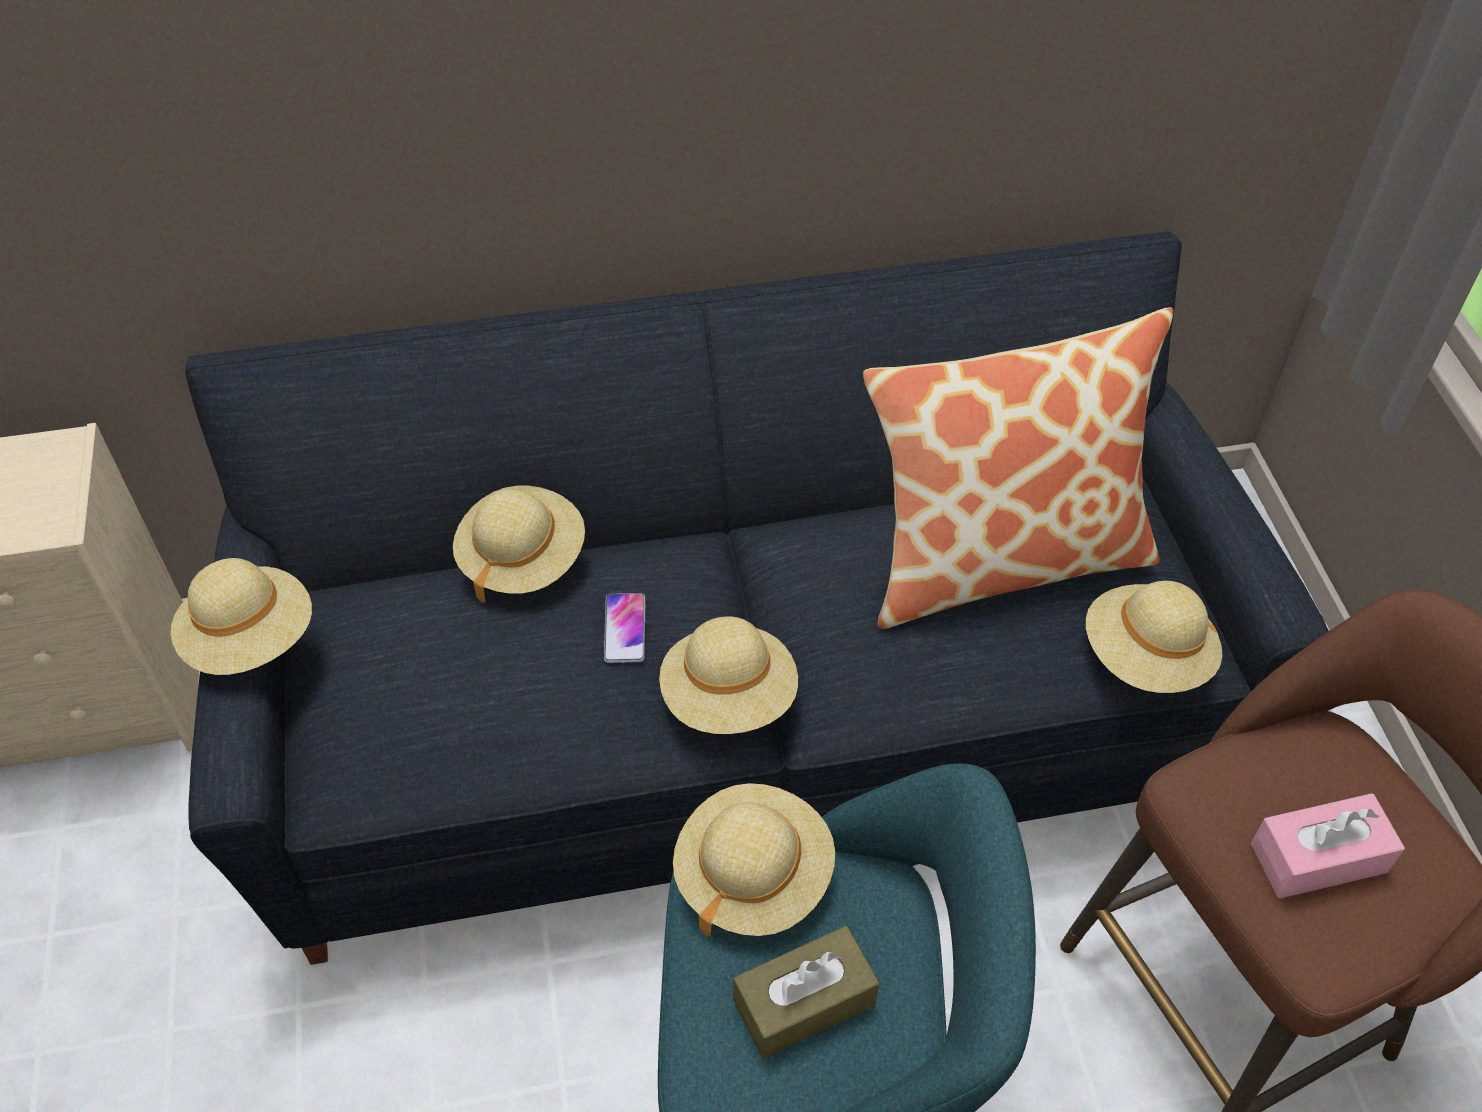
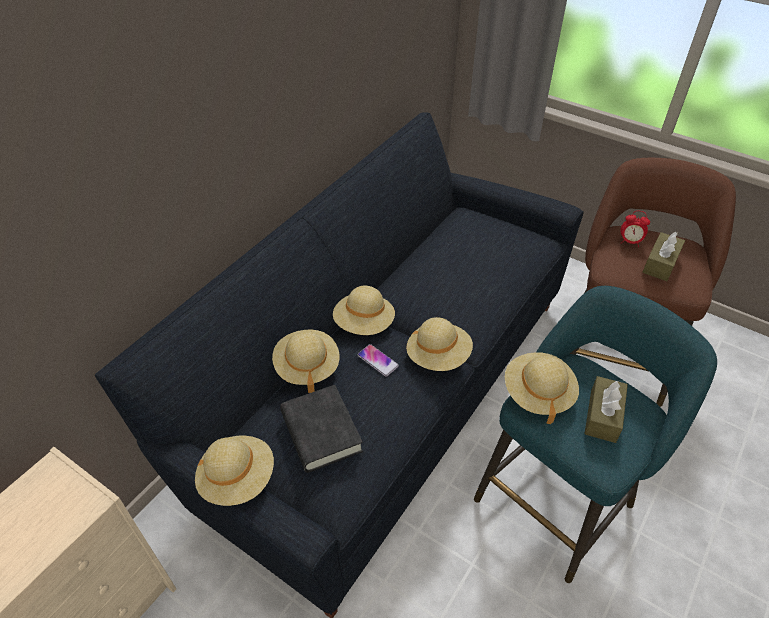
camera: 45 degrees left, 5 degrees down
(424, 667) = (321, 432): none -> black book
(1002, 558) = (466, 251): pillow -> none
(1146, 657) = (536, 252): beige hat -> beige hat (364, 324)
(1315, 769) = (630, 242): none -> alarm clock
(1318, 858) = (660, 263): pink tissue box -> brown tissue box

